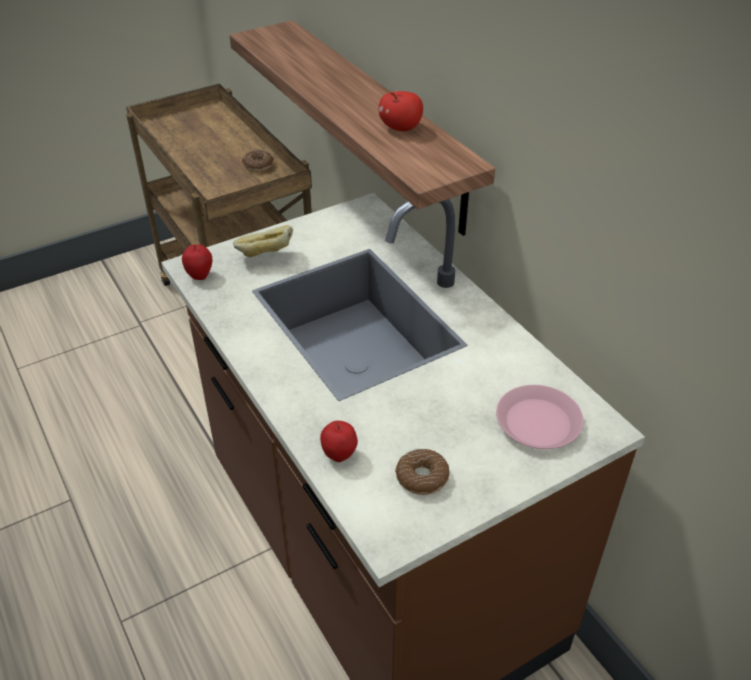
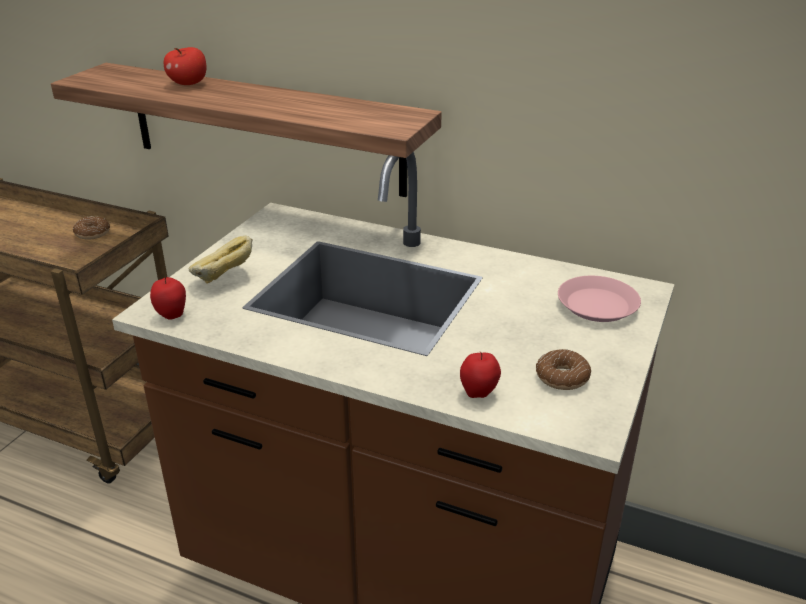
camera: 35 degrees left, 10 degrees down
(401, 128) = (326, 106): apple -> apple (188, 84)

